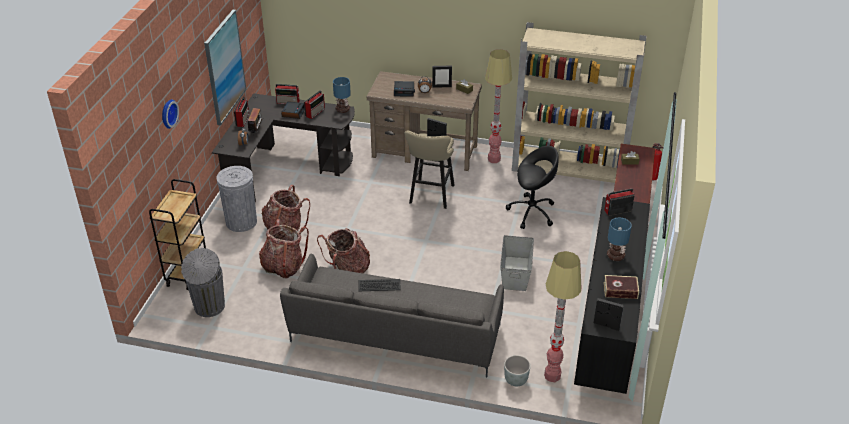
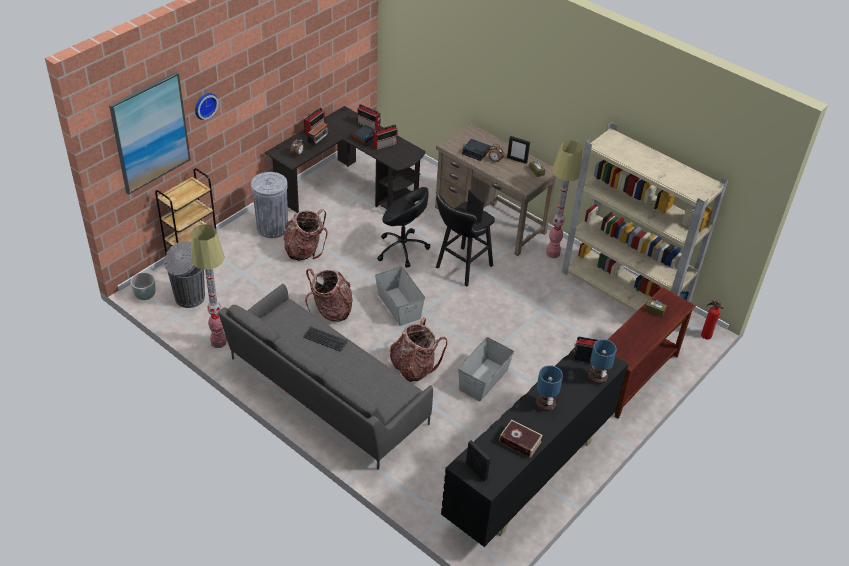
camera: 25 degrees right, 5 degrees up
(224, 67) = (304, 73): picture -> picture (150, 133)
(283, 266) = (277, 285): backpack -> backpack (414, 367)
(343, 109) = (413, 151): table lamp -> table lamp (598, 378)
(402, 243) = (399, 306): none -> grey storage box
(430, 197) = (460, 269): beige stool -> black stool
(515, 380) = (402, 485): grey planter -> grey planter (145, 295)
(532, 212) = (549, 323): black office chair -> black office chair (403, 249)
(552, 375) = (440, 496): floor lamp -> floor lamp (218, 342)

